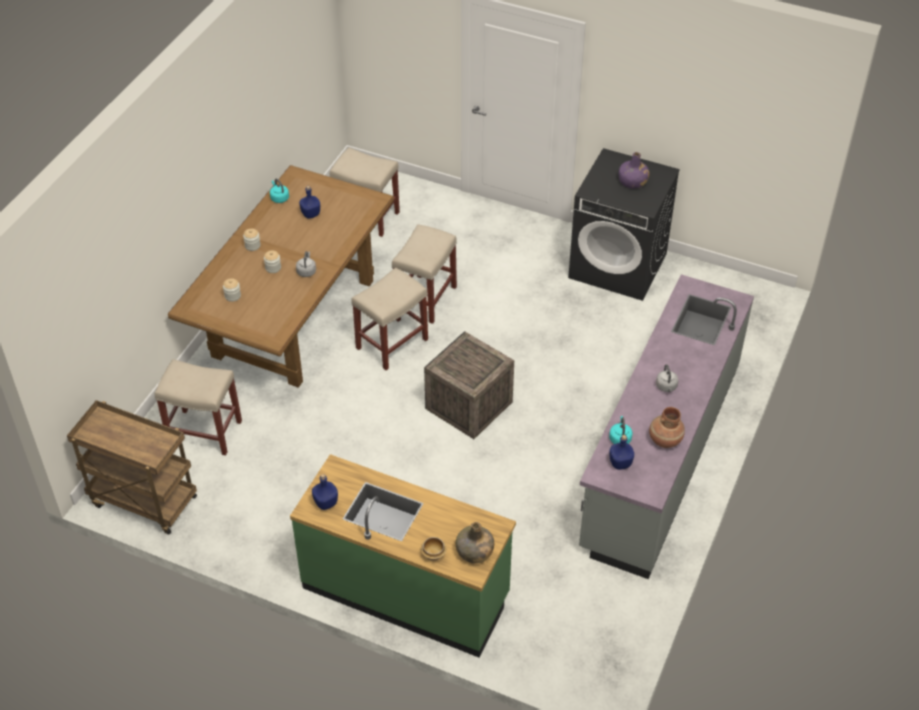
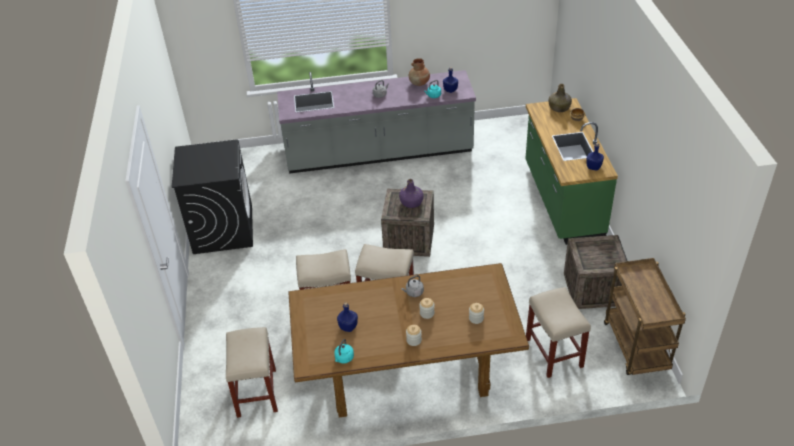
camera: 120 degrees left, 5 degrees down
(245, 520) = (593, 289): none -> crate
(632, 182) = (204, 160): purple bottle -> purple bottle (411, 202)

